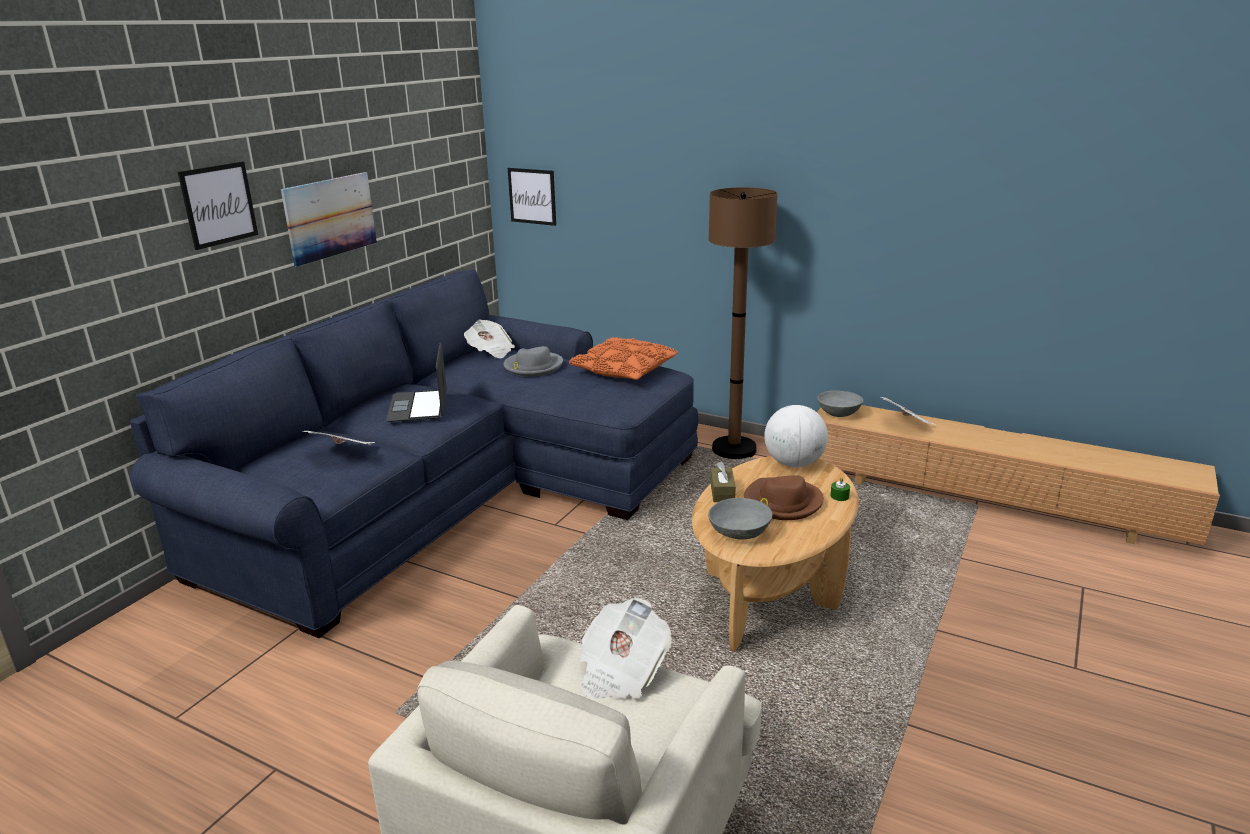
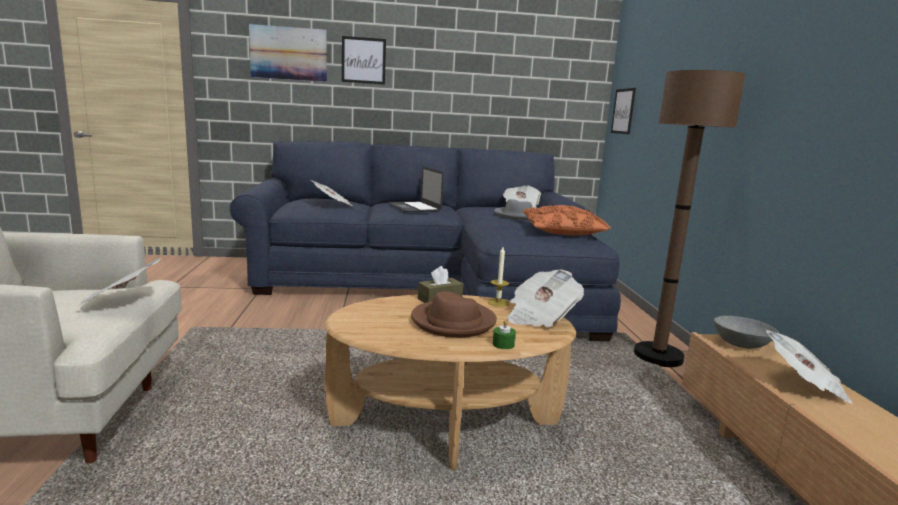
camera: 55 degrees right, 10 degrees down
(330, 217) = (444, 89): picture -> picture (288, 53)
(418, 406) = (414, 207): laptop -> laptop turned 75 degrees counterclockwise
(739, 532) = (375, 314): grey bowl -> none
(749, 469) = (498, 302): none -> candle
(794, 464) = (540, 317): globe -> newspaper

